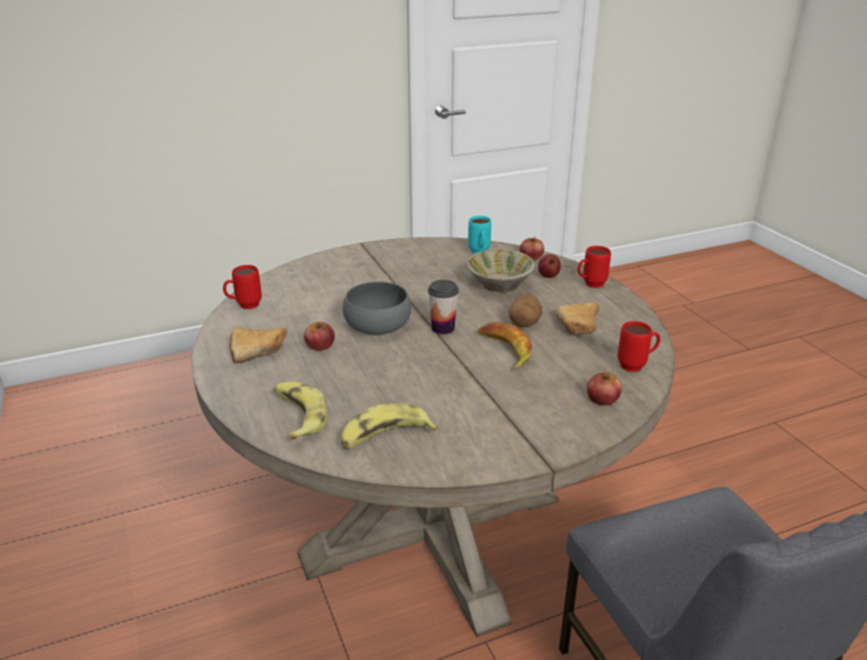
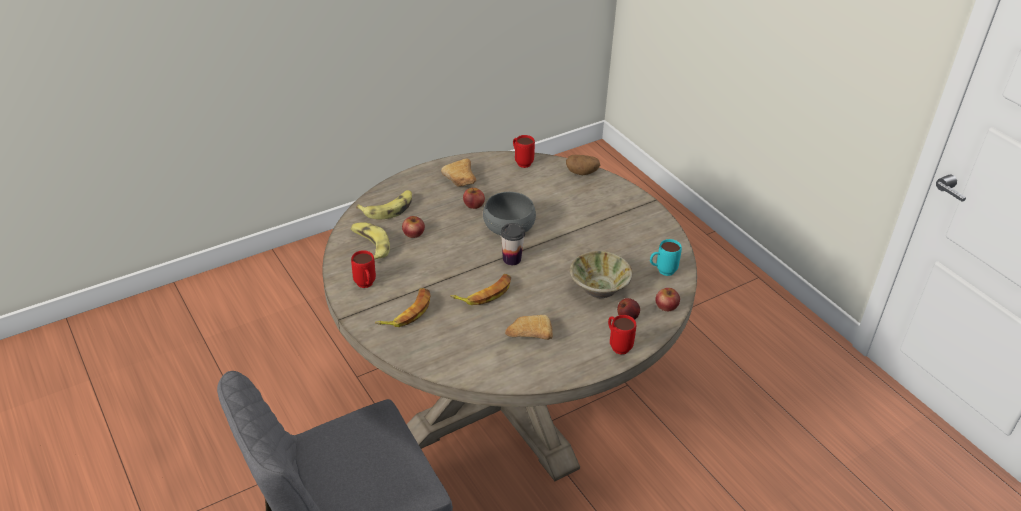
camera: 80 degrees right, 10 degrees up
(524, 322) = (532, 303): potato -> potato (582, 173)
(538, 408) = (407, 312): none -> banana
(602, 399) = (423, 345): apple -> apple (413, 233)
(636, 366) = (474, 368): red mug -> red mug (366, 286)

